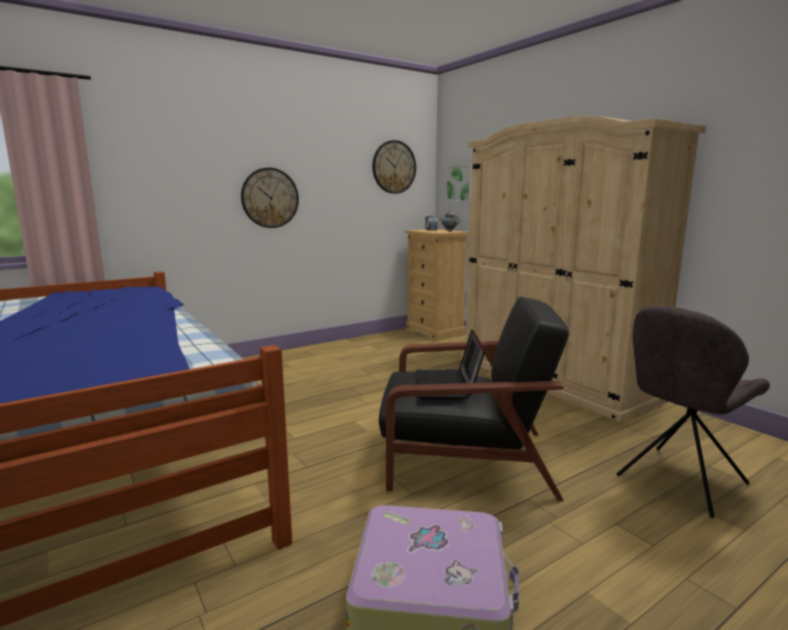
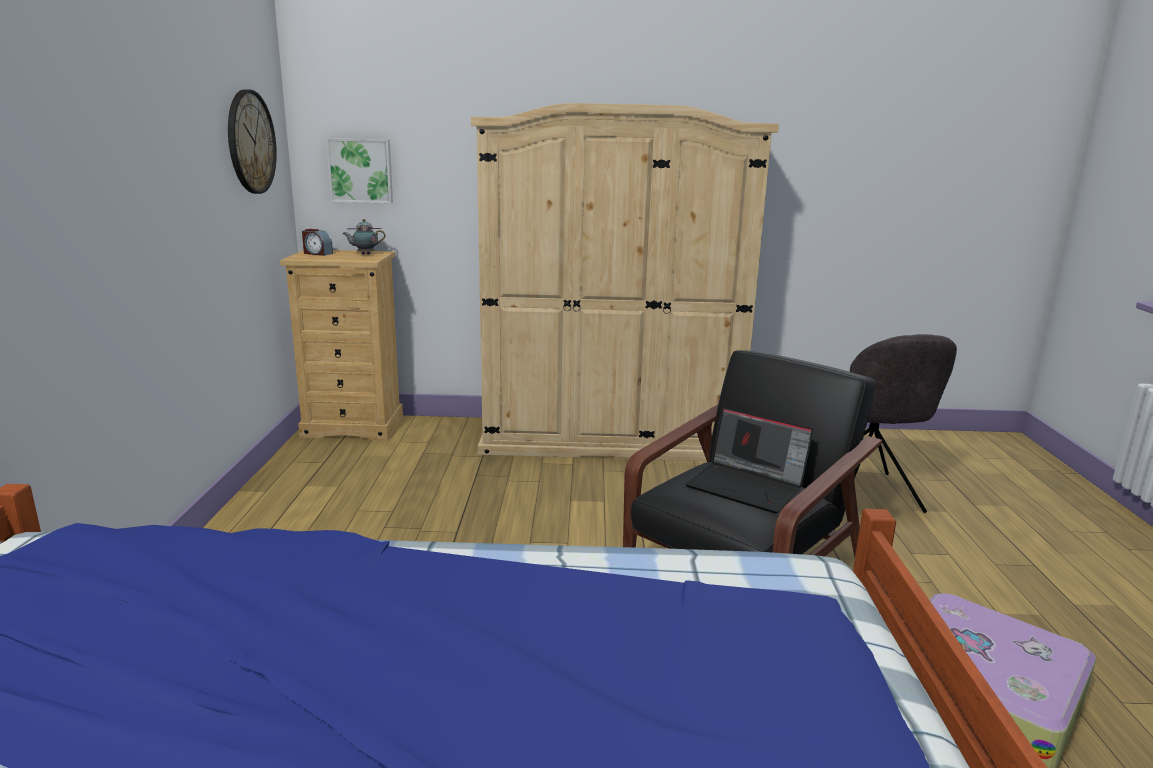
camera: 55 degrees left, 5 degrees up
(270, 198) = (110, 234): wall clock -> none

